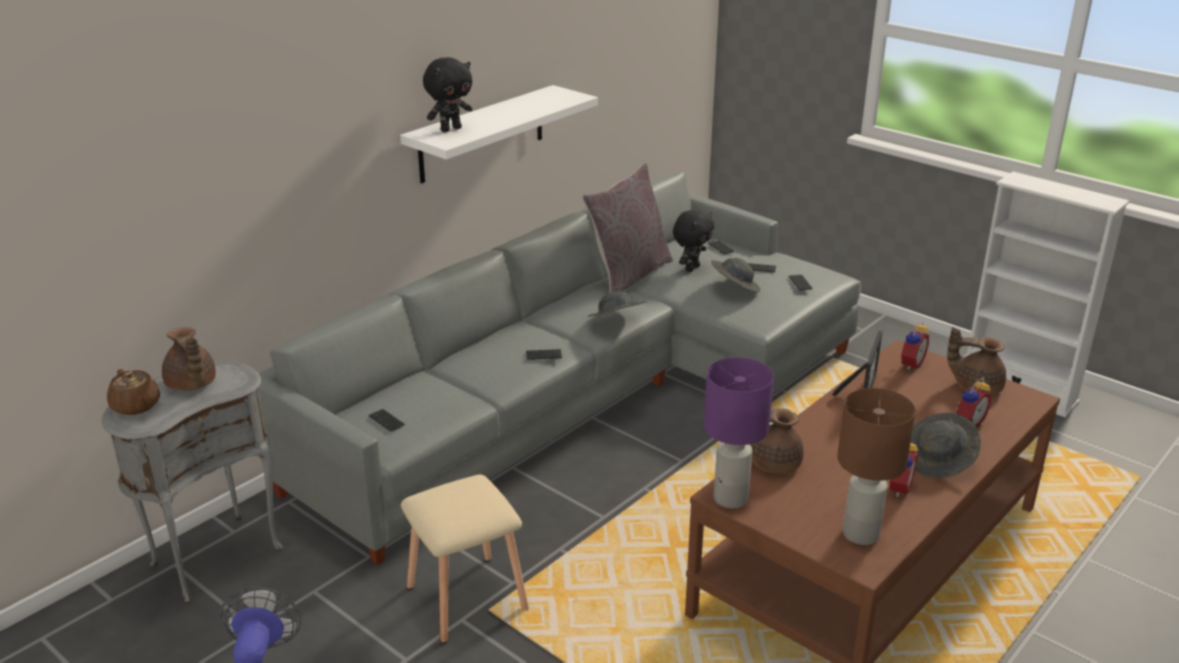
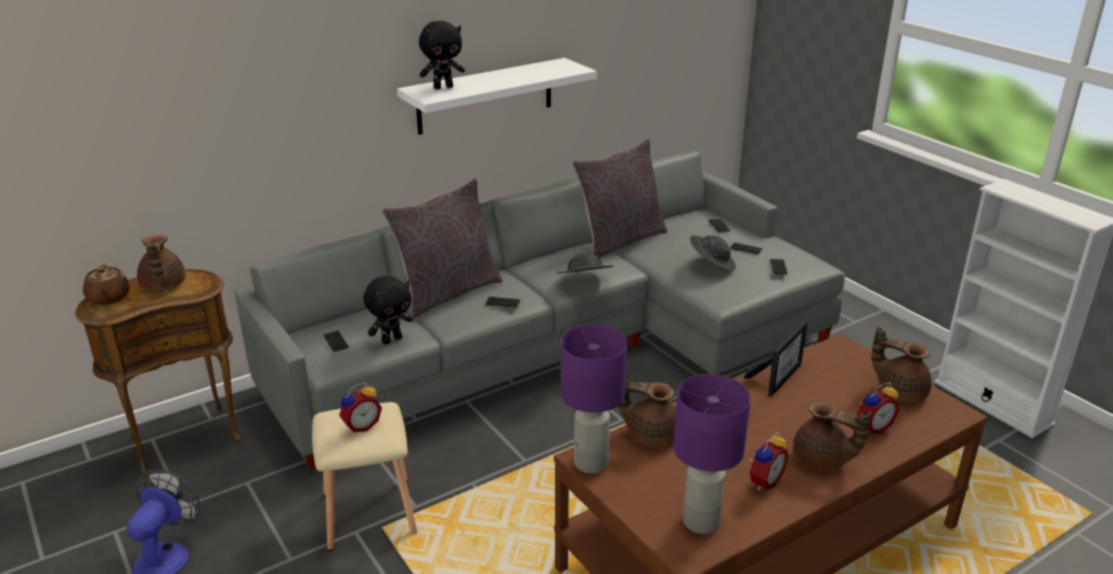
camera: 15 degrees right, 0 degrees up
(213, 556) = (184, 437): grey side table -> brown side table
(477, 352) = (447, 292): none -> grey pillow
(691, 268) = (680, 241): black plush toy -> black plush toy (391, 339)
(860, 534) = (700, 522): brown table lamp -> purple table lamp
(909, 364) = (841, 359): alarm clock -> alarm clock (361, 426)
(939, 460) = (822, 460): grey hat -> brown teapot

